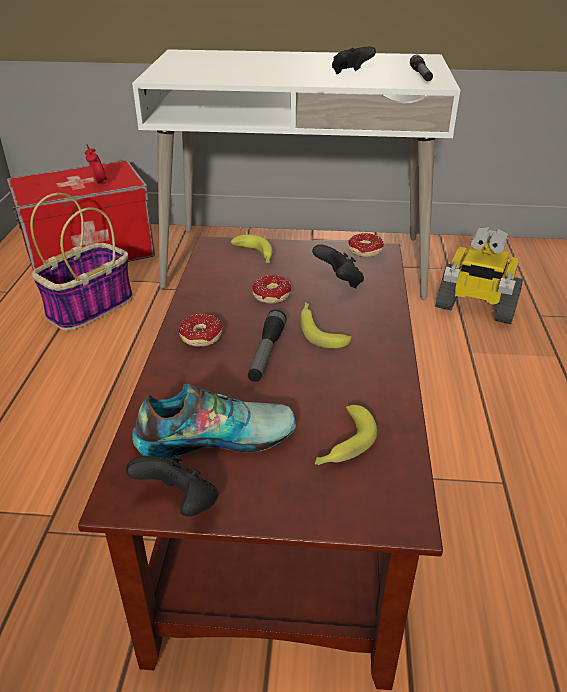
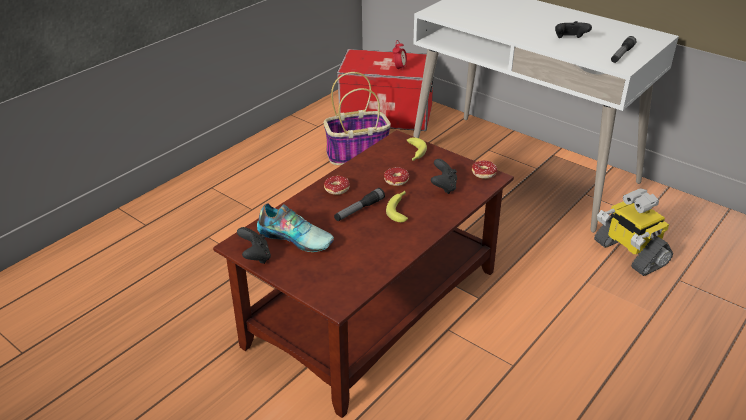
camera: 35 degrees right, 0 degrees up
(342, 445) = (346, 265): banana -> none

